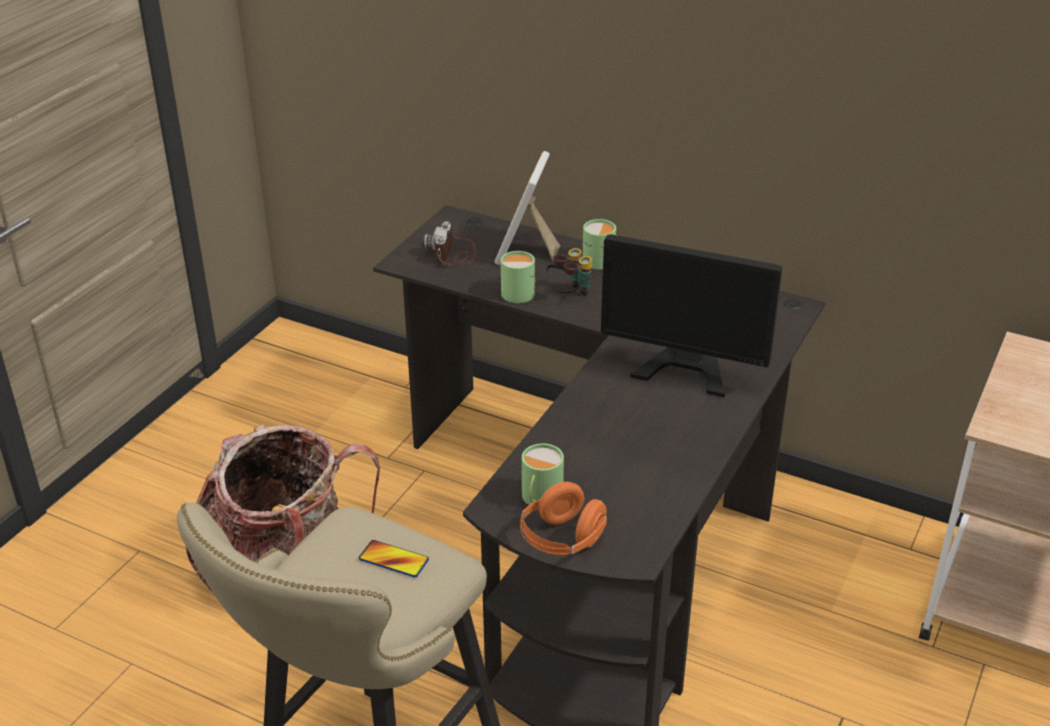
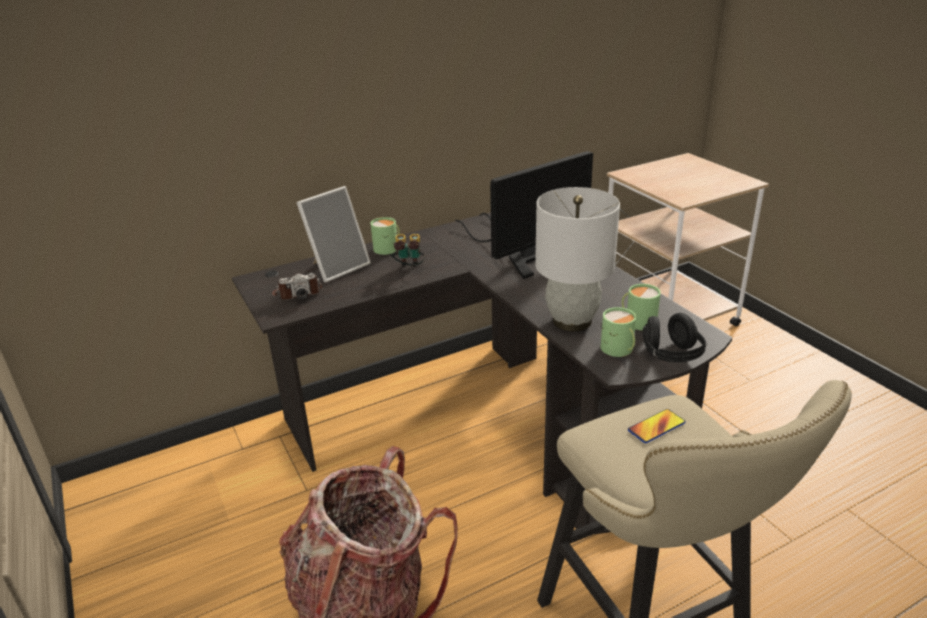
camera: 55 degrees left, 5 degrees down
(453, 253) = (297, 293): camera -> camera turned 60 degrees counterclockwise
(518, 291) = (380, 284): green mug -> green mug (638, 321)
(527, 251) = (337, 267): picture frame -> picture frame turned 90 degrees counterclockwise
(562, 540) = (671, 355): orange headphones -> black headphones
(570, 444) = (572, 321): none -> white table lamp

